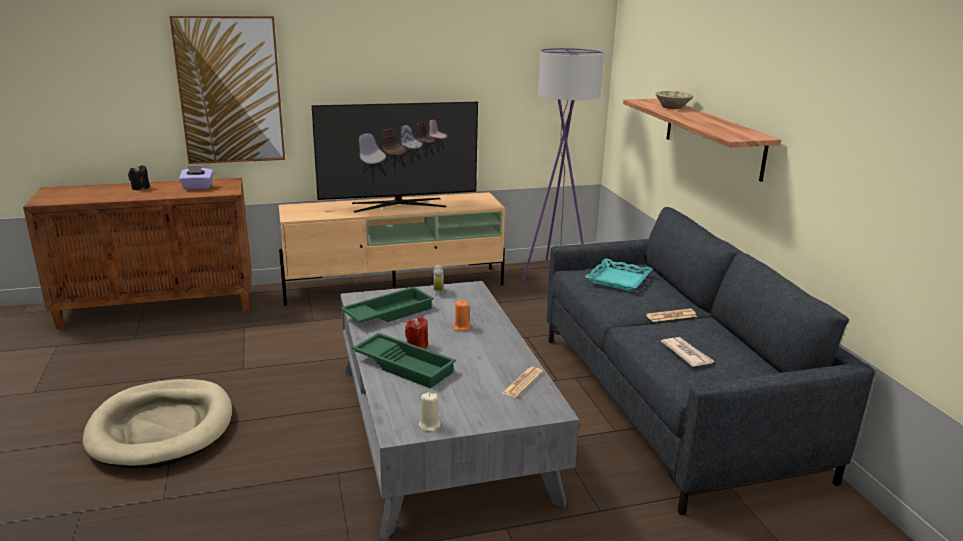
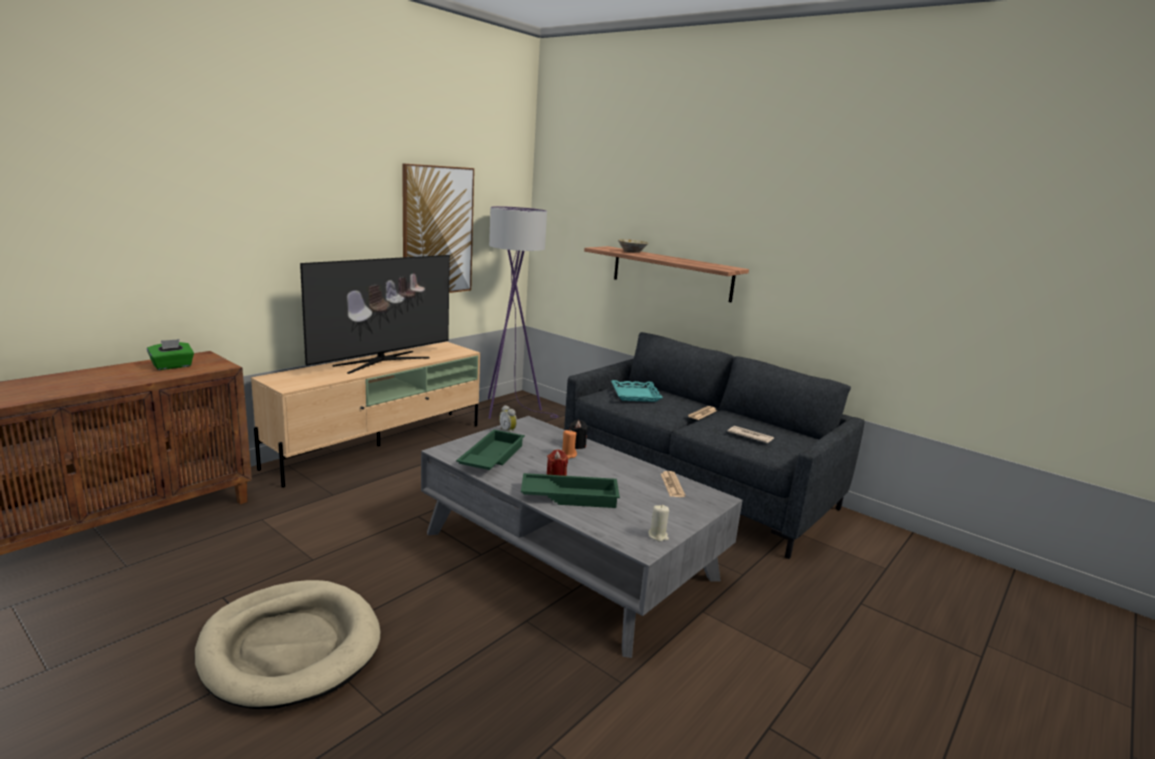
camera: 35 degrees left, 5 degrees down
(140, 188) = (91, 375): black candle -> black candle (577, 445)
(197, 187) = (172, 366): purple tissue box -> green tissue box
(230, 90) = (193, 250): picture -> picture (437, 231)

